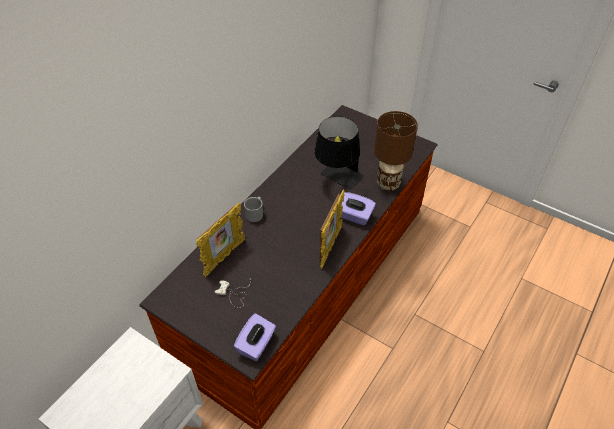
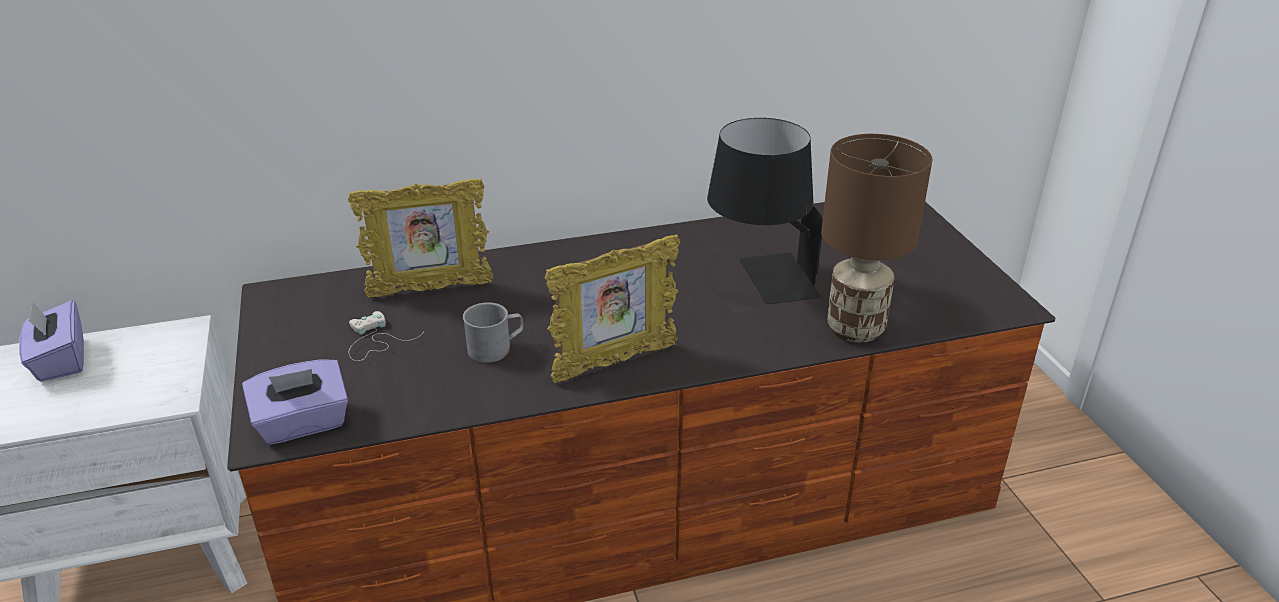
camera: 40 degrees right, 15 degrees down
(255, 213) = (557, 260): grey mug -> grey mug (496, 348)
(354, 216) = (721, 343): purple tissue box -> purple tissue box (60, 360)

